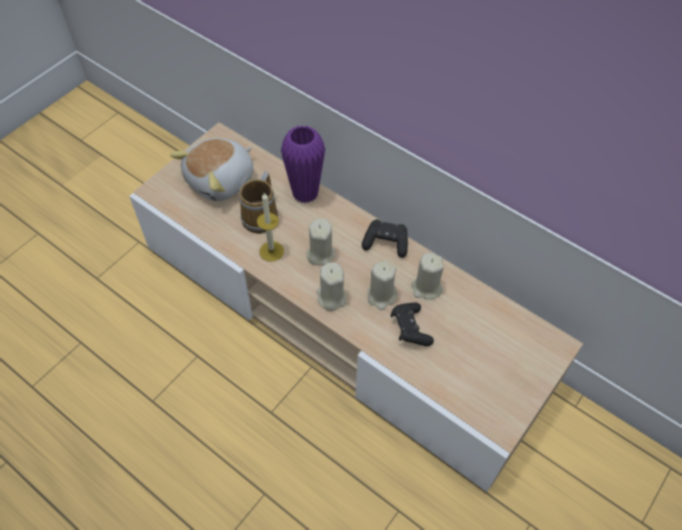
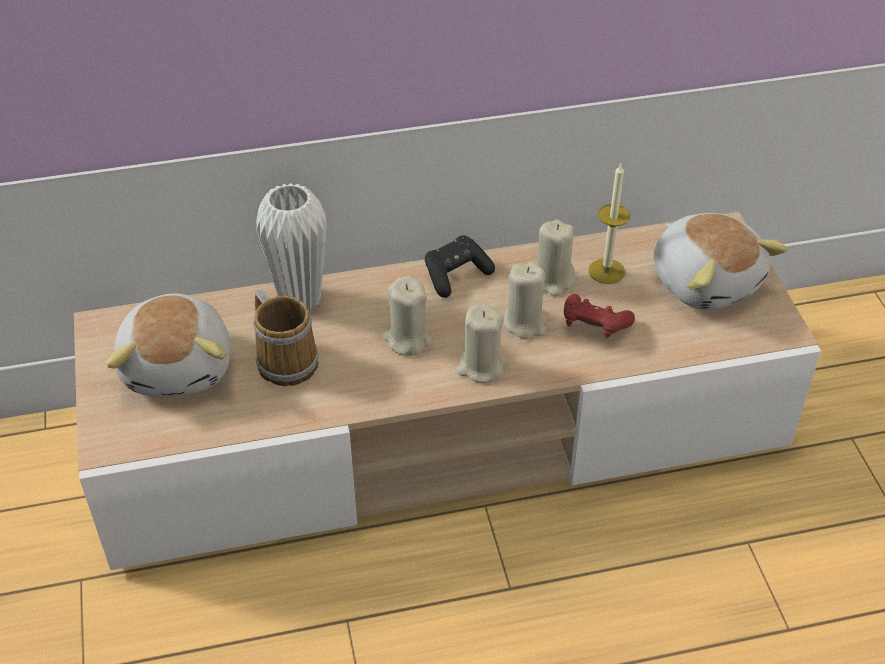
camera: 50 degrees left, 10 degrees down
(271, 251) = (352, 381): candle -> candle (606, 271)
(305, 193) = (300, 299): purple vase -> white vase
(410, 329) = (594, 326): black game controller -> red game controller
(503, 362) = (706, 280): none -> plush toy

